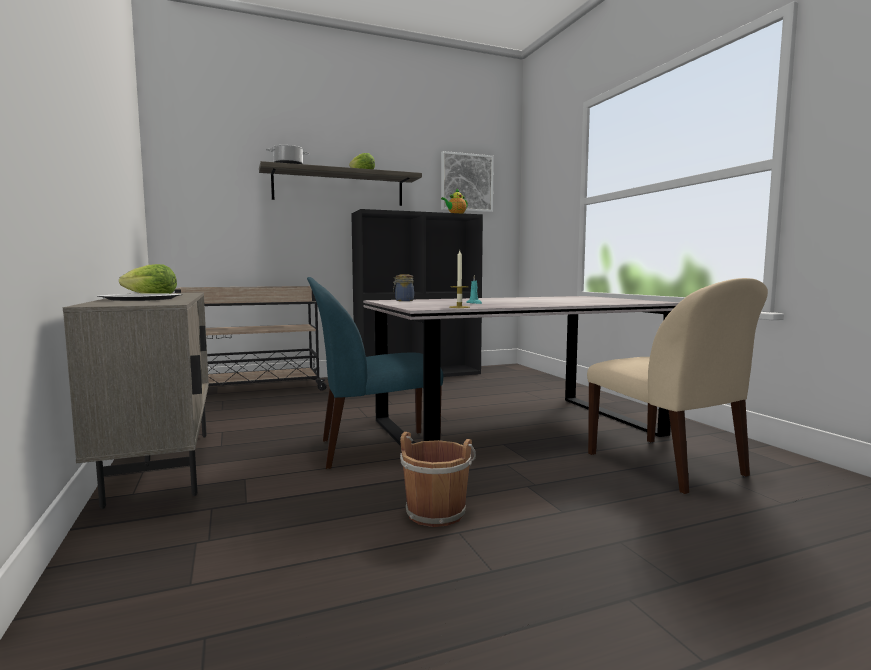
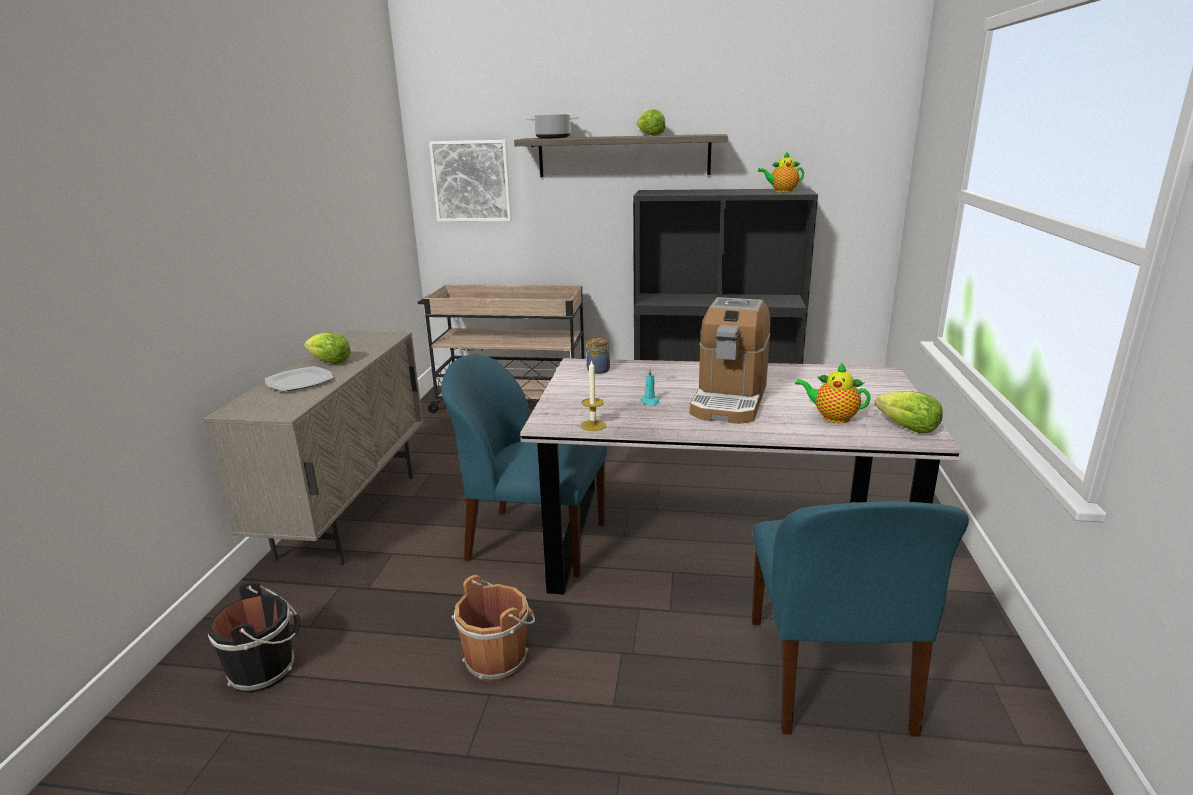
camera: 30 degrees right, 15 degrees up
(191, 581) = (265, 669): none -> black bucket
(466, 182) = (816, 133): picture -> picture (472, 181)
(523, 301) = (729, 400): none -> coffee machine
(598, 301) = (832, 417): none -> teapot
(644, 301) = (907, 428): none -> lettuce
(667, 465) = (829, 677): beige chair -> blue chair

